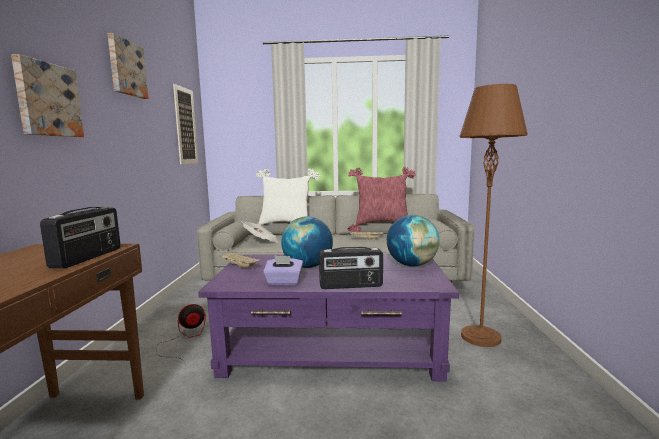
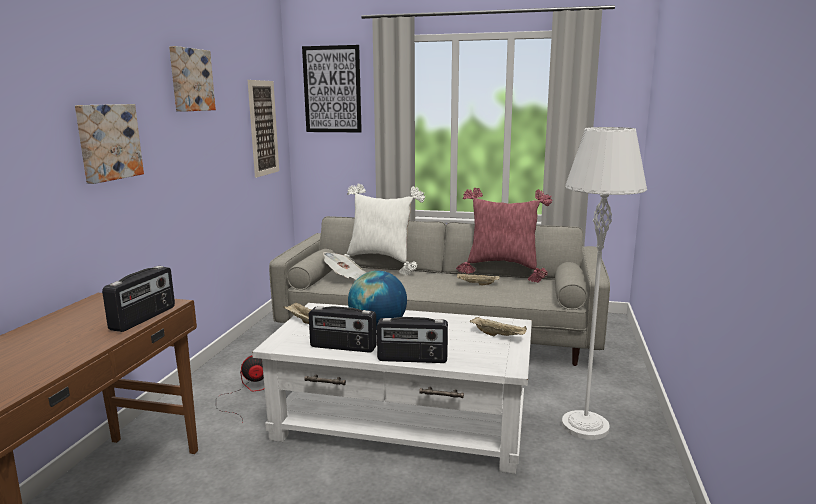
camera: 10 degrees right, 5 degrees up
(239, 100) = (332, 89): none -> picture
(284, 282) = (343, 347): purple tissue box -> radio
(332, 349) = (402, 422): purple coffee table -> white coffee table
(412, 265) = (499, 335): globe -> beige tray
(480, 337) = (585, 426): brown floor lamp -> white floor lamp

